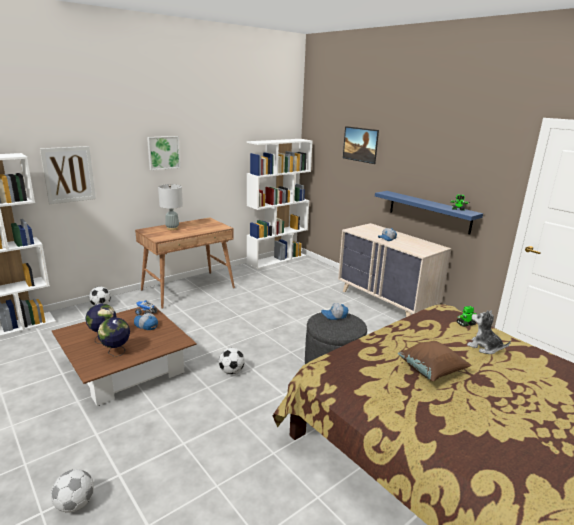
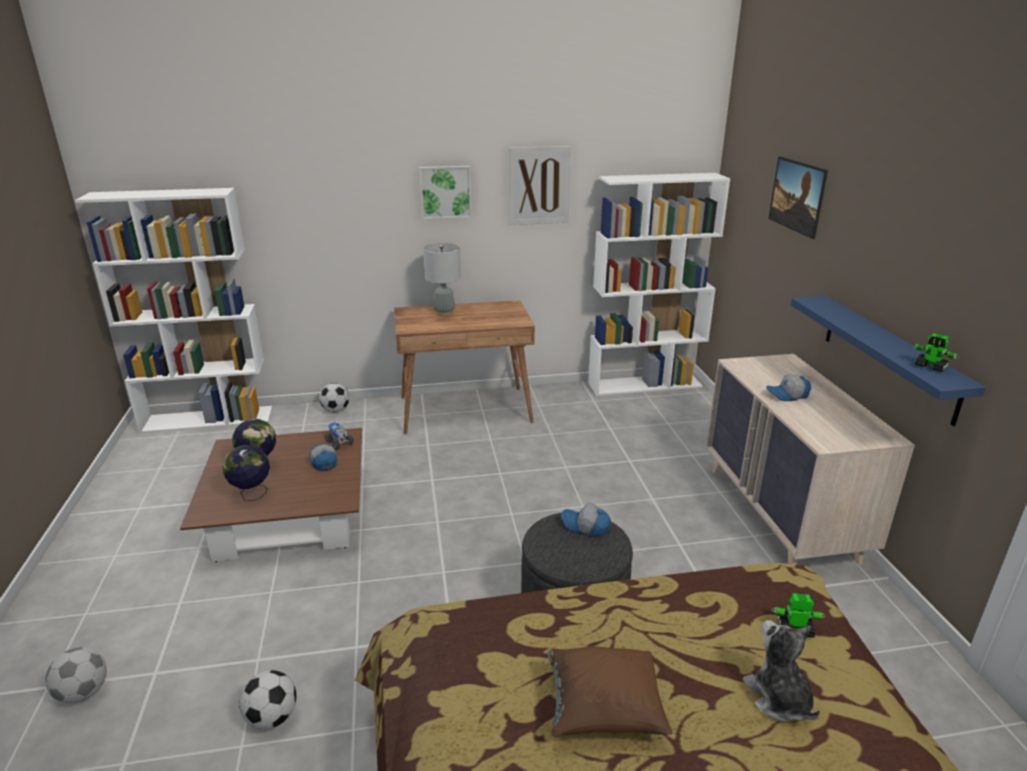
camera: 30 degrees right, 5 degrees up
(68, 174) = (300, 220): picture -> picture (539, 185)
(231, 371) = (410, 567): football -> football (272, 717)

